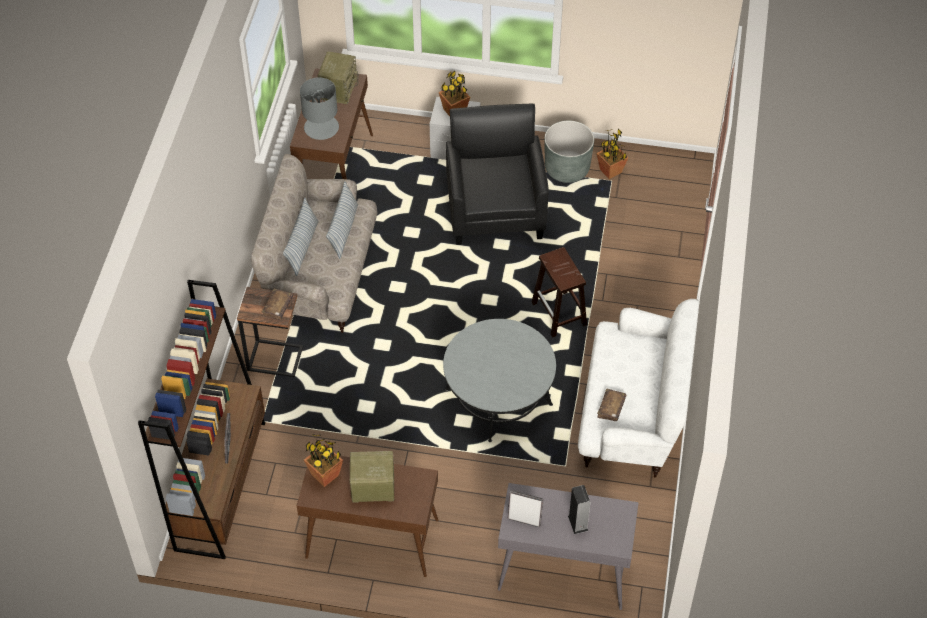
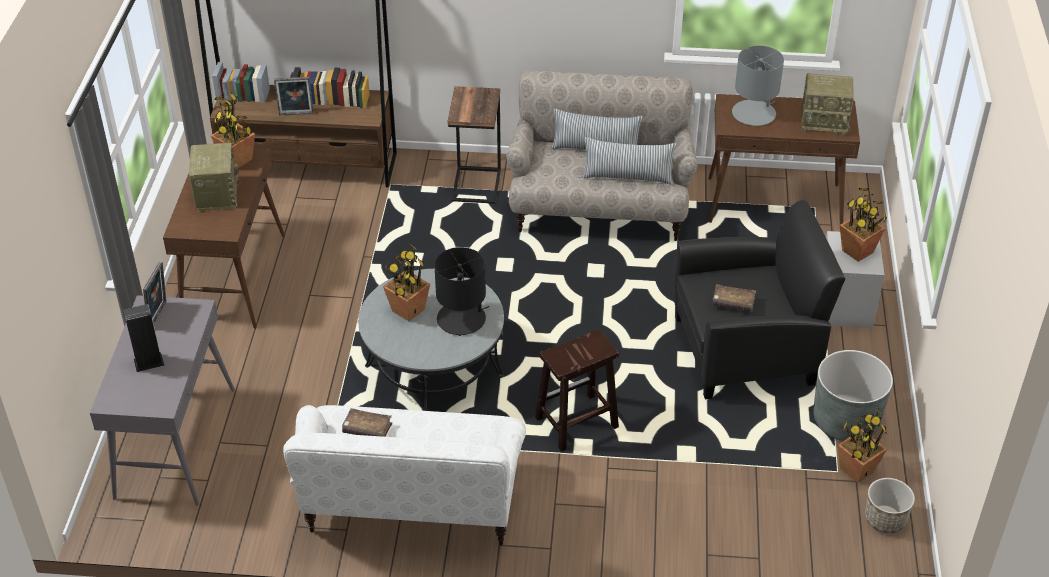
camera: 85 degrees right, 10 degrees down
(277, 307) = (472, 111): brown book -> brown book (733, 303)
(491, 378) = (408, 310): none -> potted plant
(504, 344) = (462, 319): none -> black table lamp
(652, 165) = (885, 519): none -> planter

